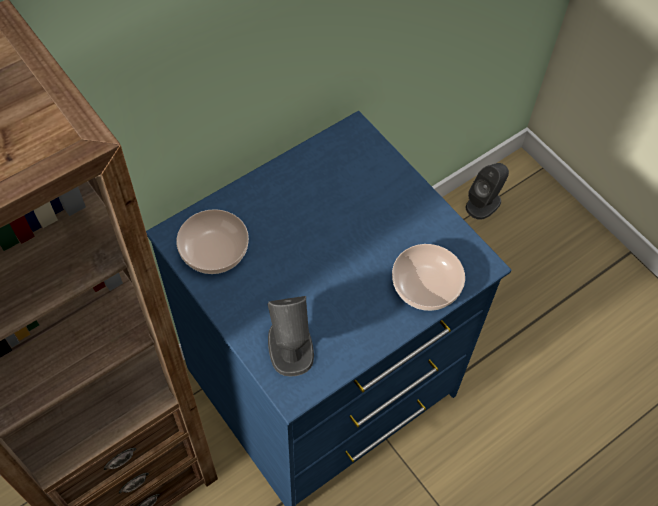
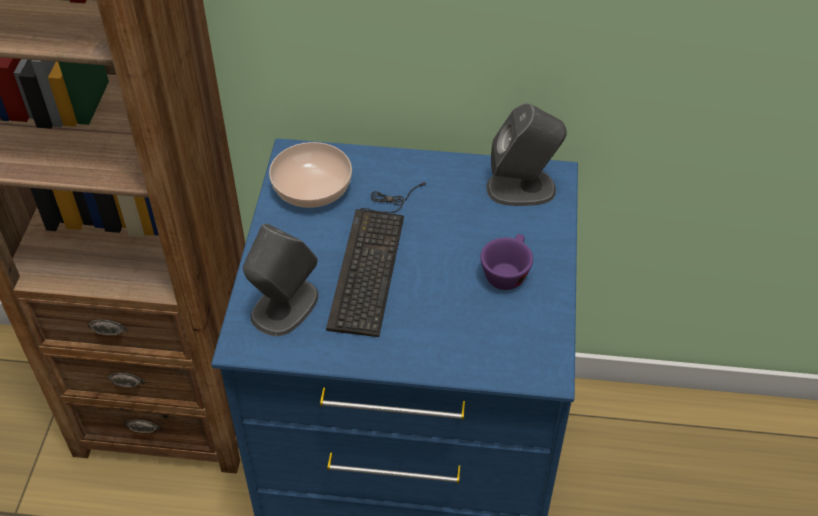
camera: 45 degrees right, 10 degrees down
(307, 269) = (373, 256): none -> keyboard
(396, 218) = (506, 272): none -> purple cup
(426, 286) = (467, 349): bowl -> none
(483, 203) = (754, 429): grey speaker -> grey speaker (522, 188)

